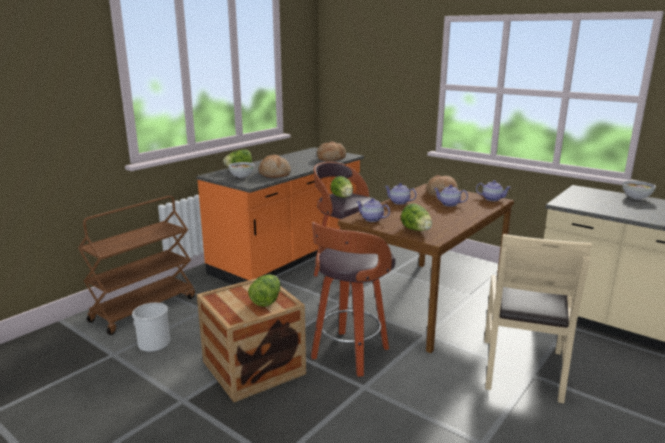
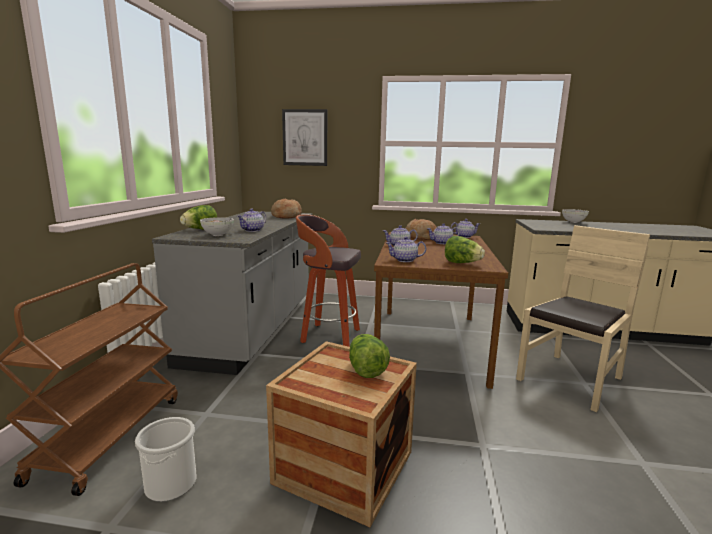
camera: 30 degrees left, 5 degrees down
(274, 174) = (252, 230): bread -> teapot
(289, 256) = (253, 329): orange counter -> grey counter
(343, 197) = (330, 250): lettuce -> none
(349, 355) = (428, 414): stool -> none
(372, 78) = (305, 137): none -> picture
(522, 368) = (571, 380): beige chair -> beige chair turned 120 degrees counterclockwise

